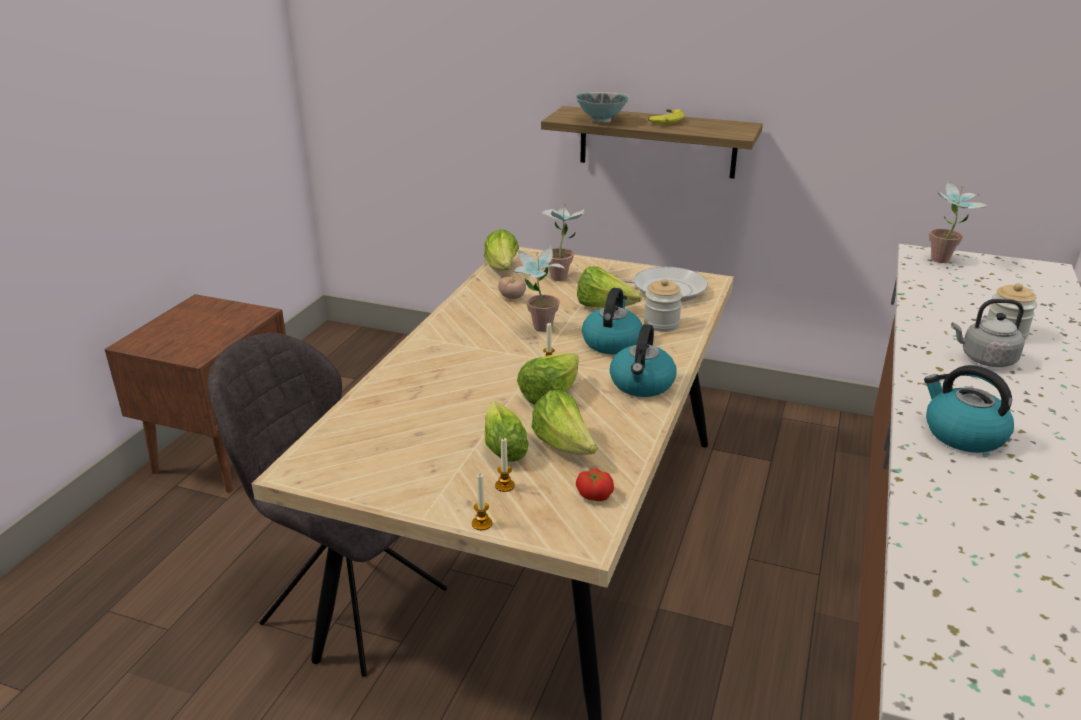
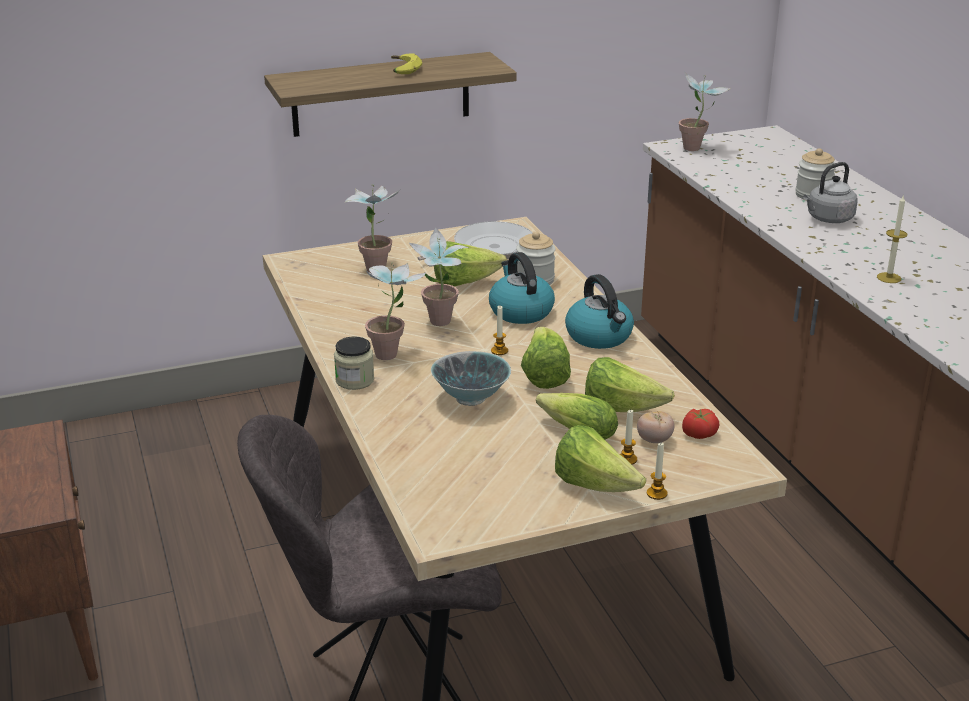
camera: 40 degrees left, 0 degrees up
(421, 344) = (355, 380): none -> jar
(476, 336) = (393, 352): none -> potted plant
(502, 269) = (306, 280): lettuce -> lettuce (594, 485)
(512, 297) = (364, 304): tomato -> tomato (654, 440)
(601, 121) = (342, 83): bowl -> bowl (471, 399)
(962, 434) = (889, 278): kettle -> candle

